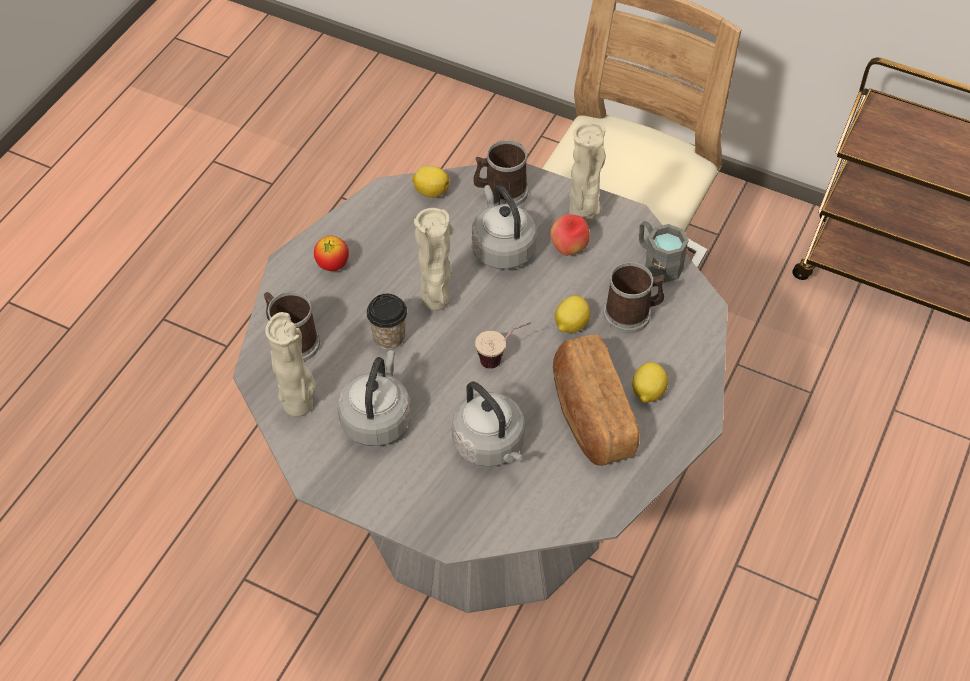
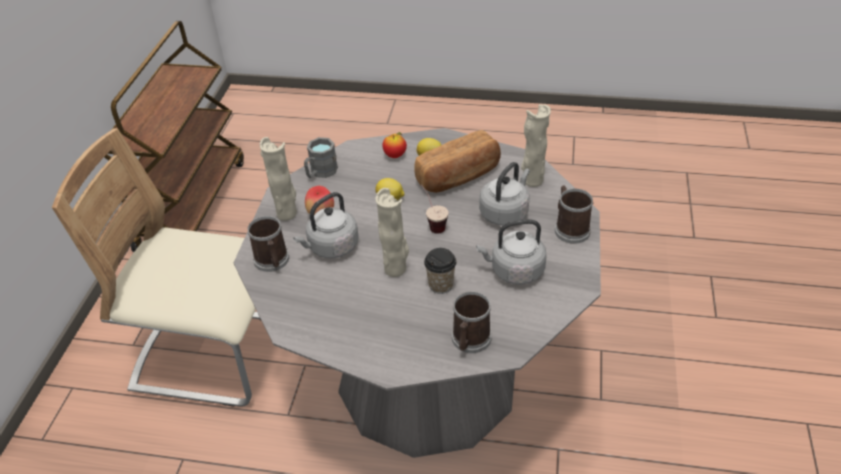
camera: 105 degrees left, 10 degrees down
(300, 404) = (525, 316): beige vase -> beige vase (532, 180)
(332, 265) = (382, 340): apple -> apple (395, 155)
(430, 191) = (281, 302): lemon -> none
(632, 314) = (370, 175): mug -> mug (569, 228)

